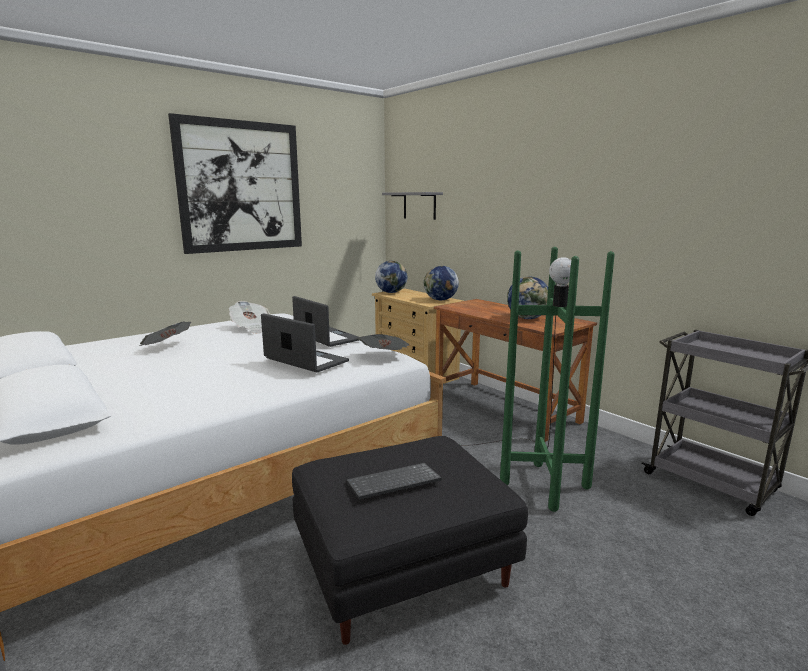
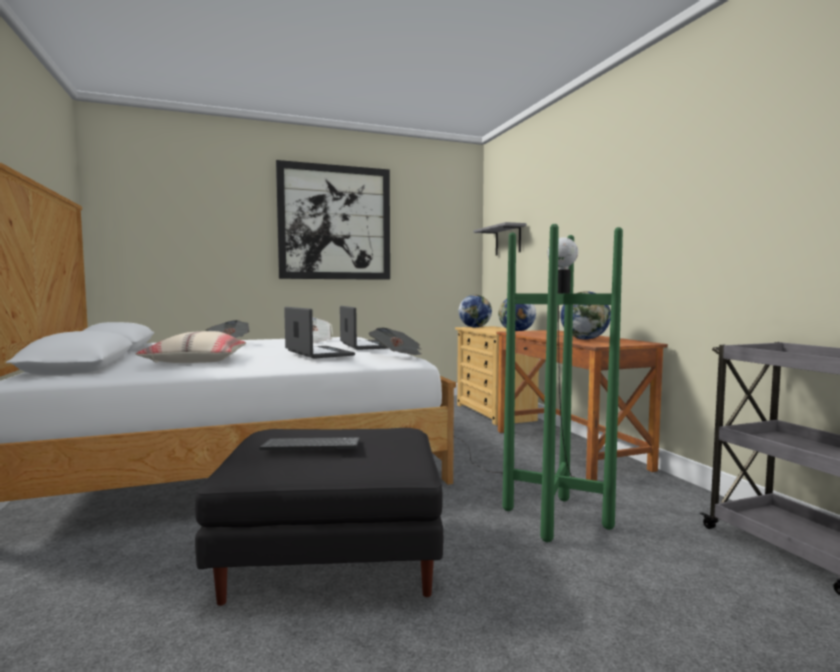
camera: 20 degrees right, 10 degrees down
(182, 387) = (196, 361): none -> beige pillow

